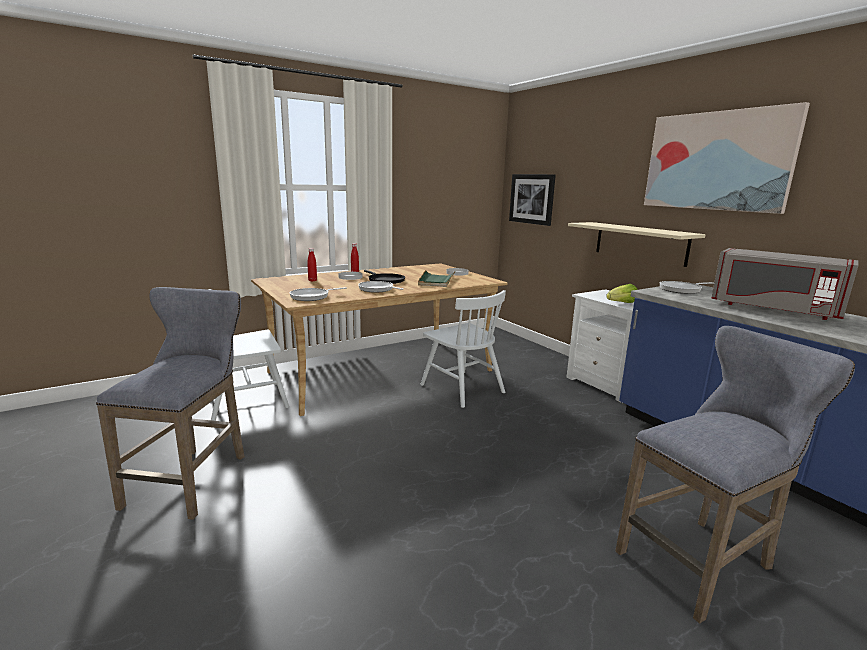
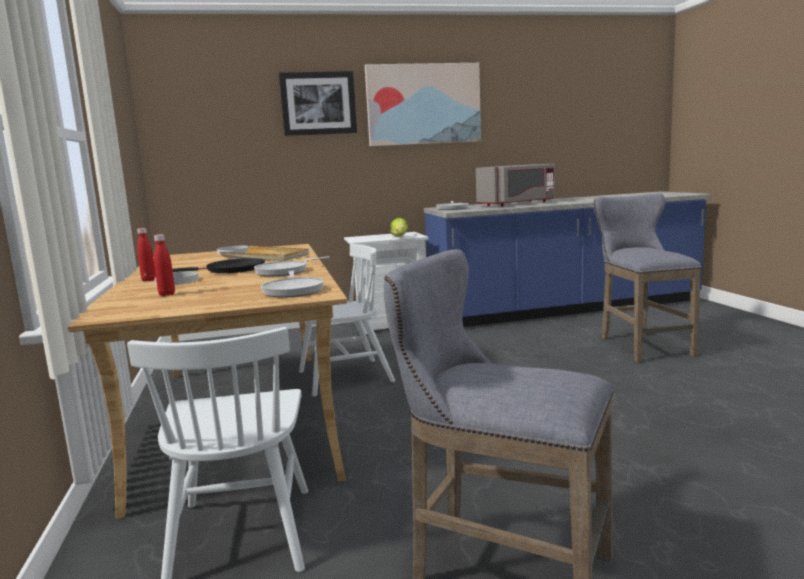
camera: 70 degrees left, 5 degrees down
(436, 280) = (266, 257): green tray -> beige tray
(532, 199) = (206, 155): picture -> picture (318, 103)
(640, 243) = (370, 183): beige shelf -> none

